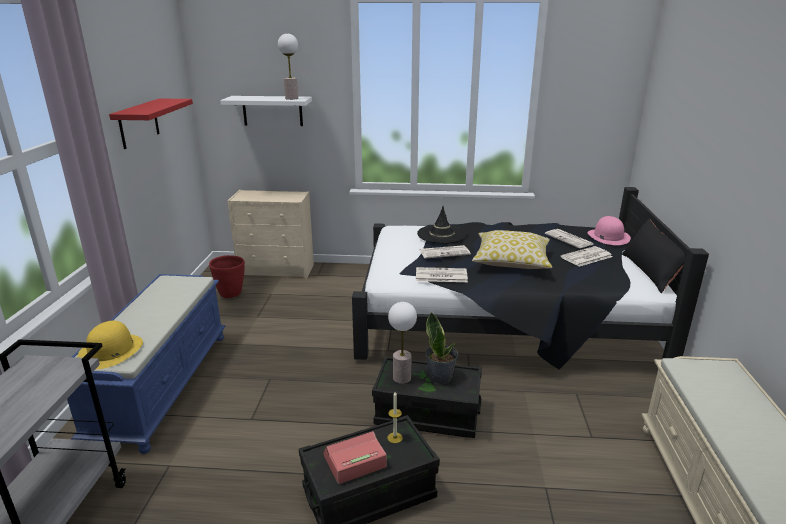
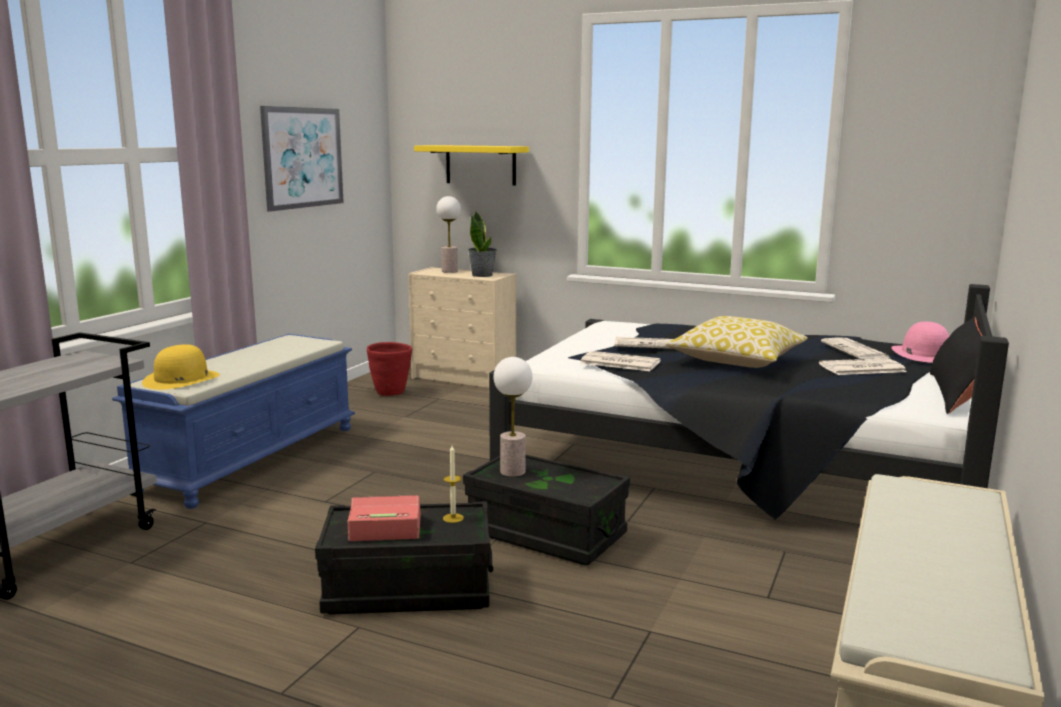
camera: 20 degrees right, 10 degrees down
(139, 123) = (302, 157): red shelf -> picture
(272, 111) = (480, 165): white shelf -> yellow shelf
(291, 98) = (499, 146): table lamp -> table lamp (449, 271)
(440, 377) = (565, 478): potted plant -> potted plant (482, 275)
(441, 234) = (664, 330): black hat -> none

